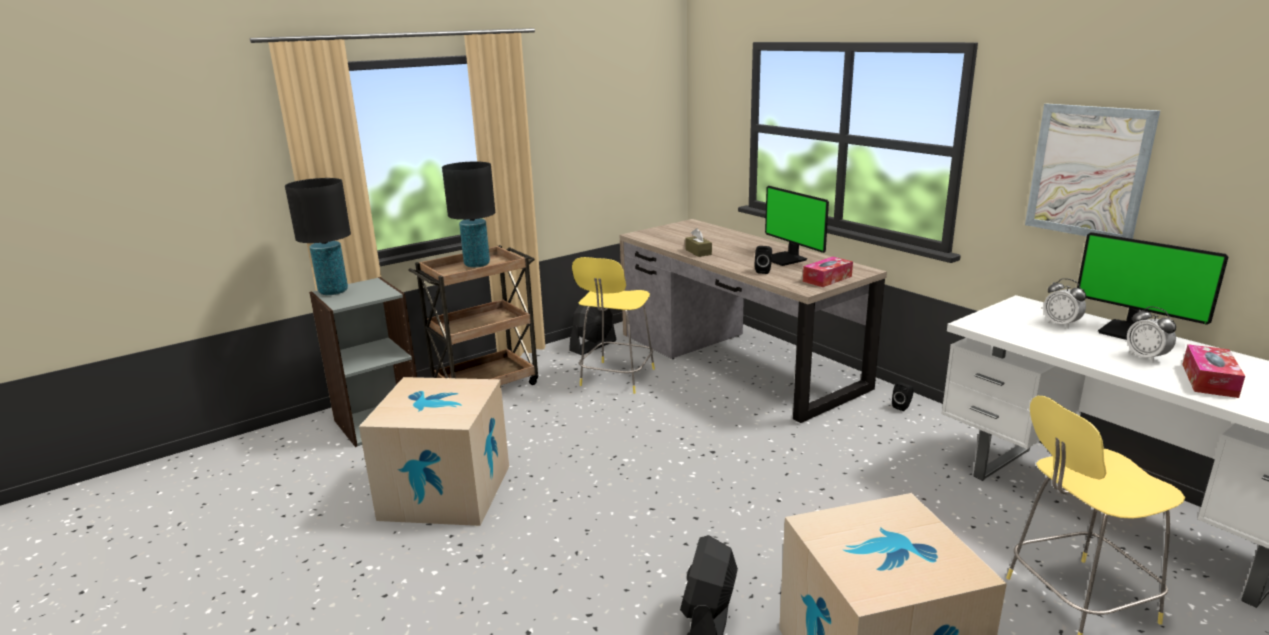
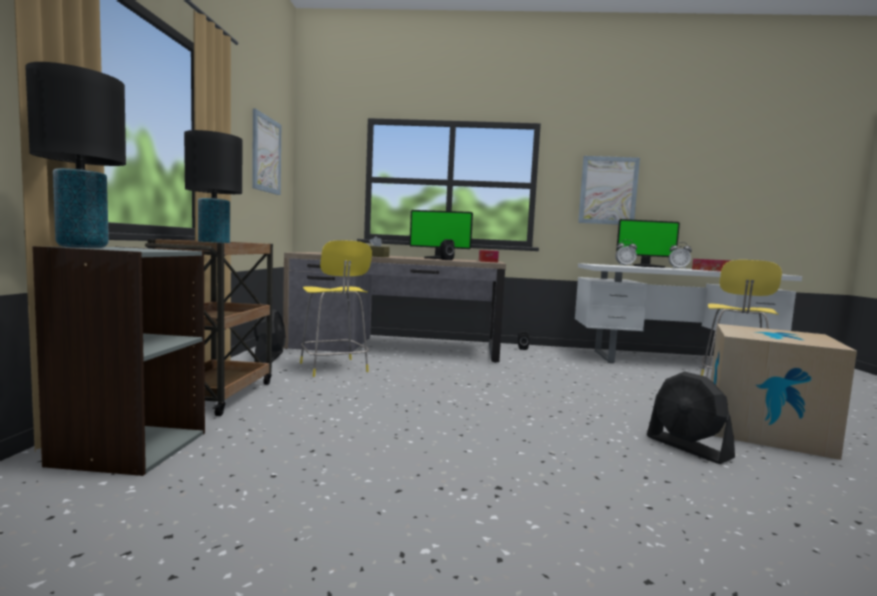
camera: 50 degrees left, 15 degrees down
(446, 492) = (357, 465): cardboard box -> none
(620, 115) = (266, 154): none -> picture

